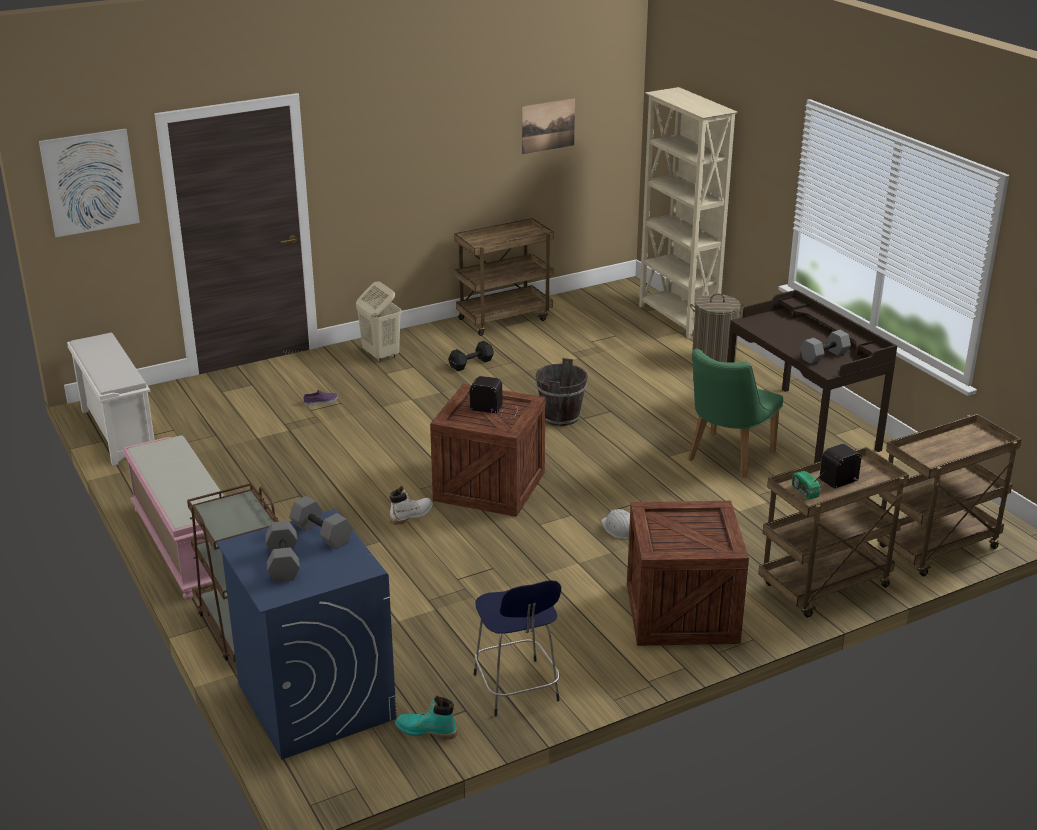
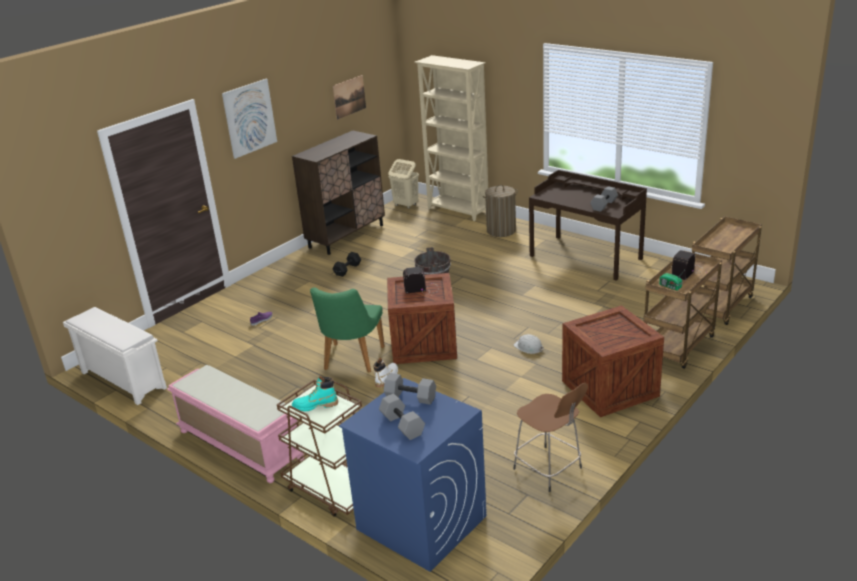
camera: 20 degrees left, 0 degrees up
(90, 182) = (58, 193): picture -> picture (250, 118)
(380, 355) = (280, 279): beige laundry basket -> beige laundry basket (405, 205)
(426, 731) = (513, 517): turquoise boot -> turquoise boot (315, 406)
(504, 319) = (346, 236): brown cart -> brown cabinet
(517, 689) = (549, 470): blue stool -> brown stool
(726, 458) = (557, 287): green chair -> green chair (351, 361)

